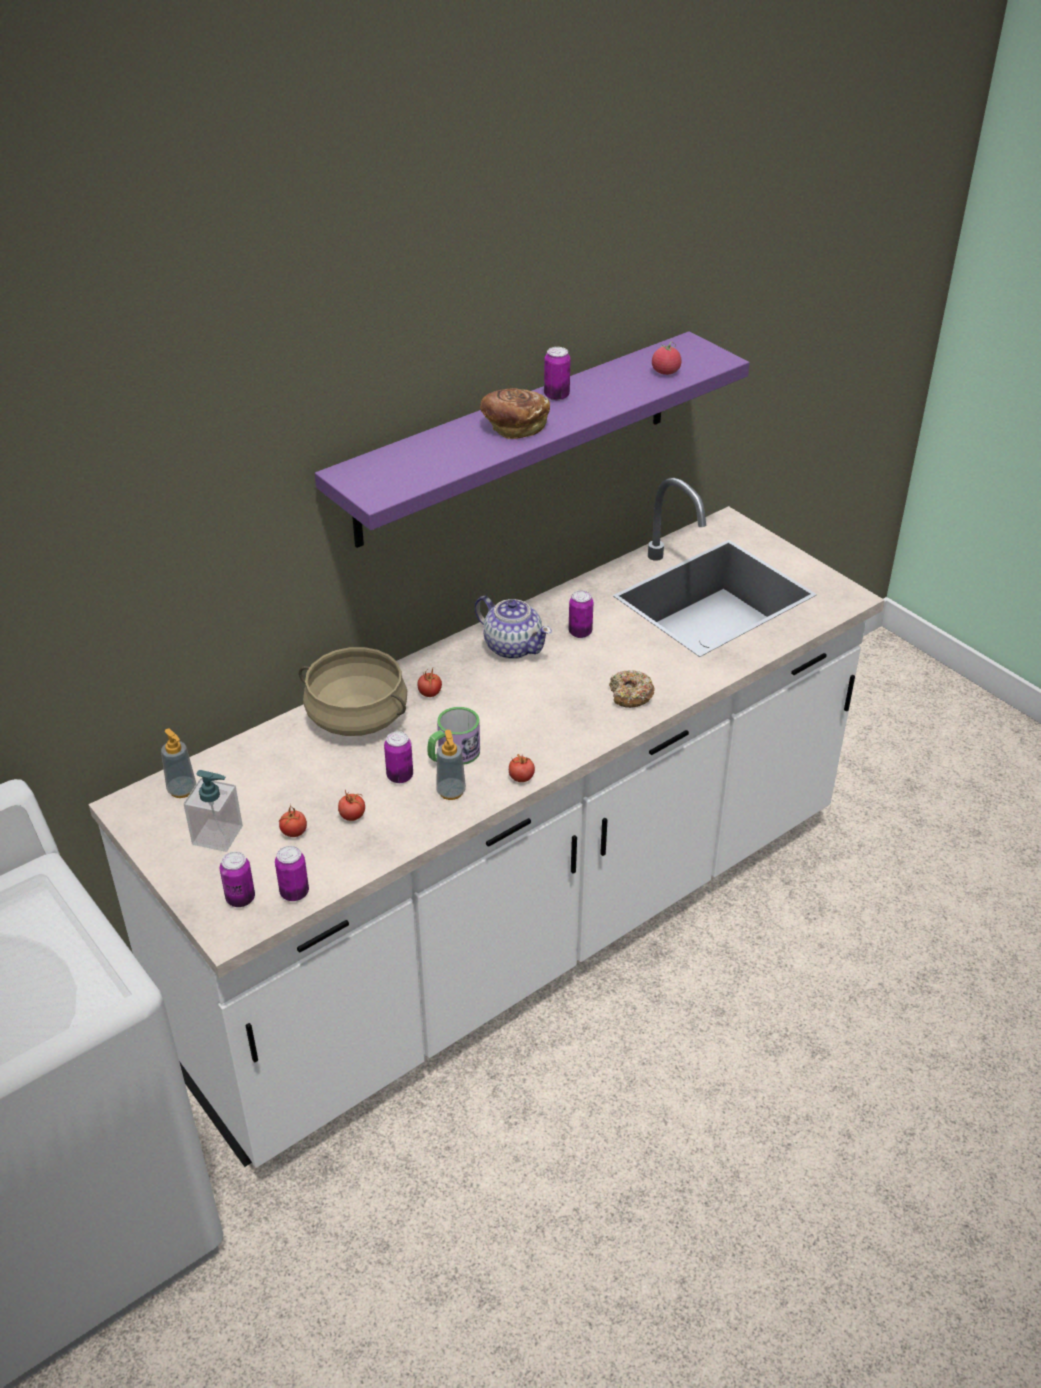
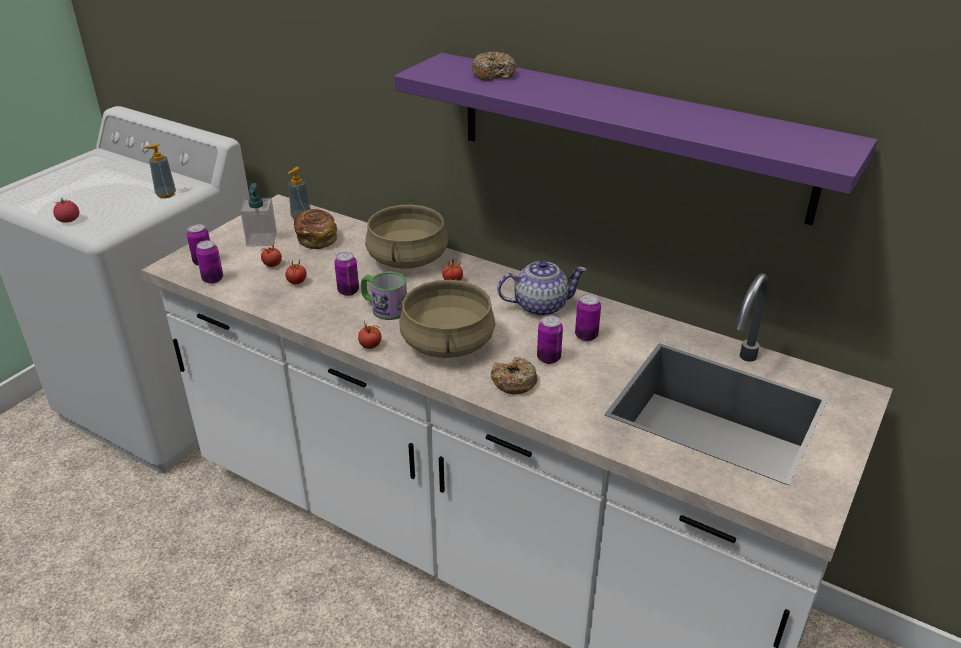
camera: 70 degrees right, 5 degrees down
(417, 456) = (493, 74): none -> donut
(451, 792) = (339, 317): soap dispenser -> soap dispenser (166, 194)
(512, 646) = (540, 306): teapot -> teapot turned 120 degrees counterclockwise
(514, 426) = (577, 96): bread -> bread (317, 239)
(546, 722) = (448, 343): none -> beige cooking pot
(556, 396) = (652, 103): can -> can (548, 358)
(665, 372) = (764, 139): tomato -> tomato (69, 220)

